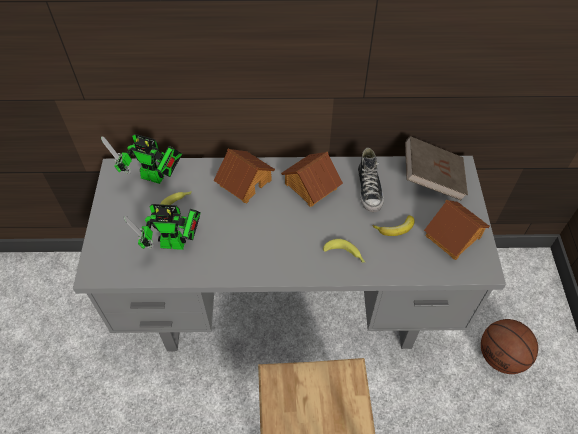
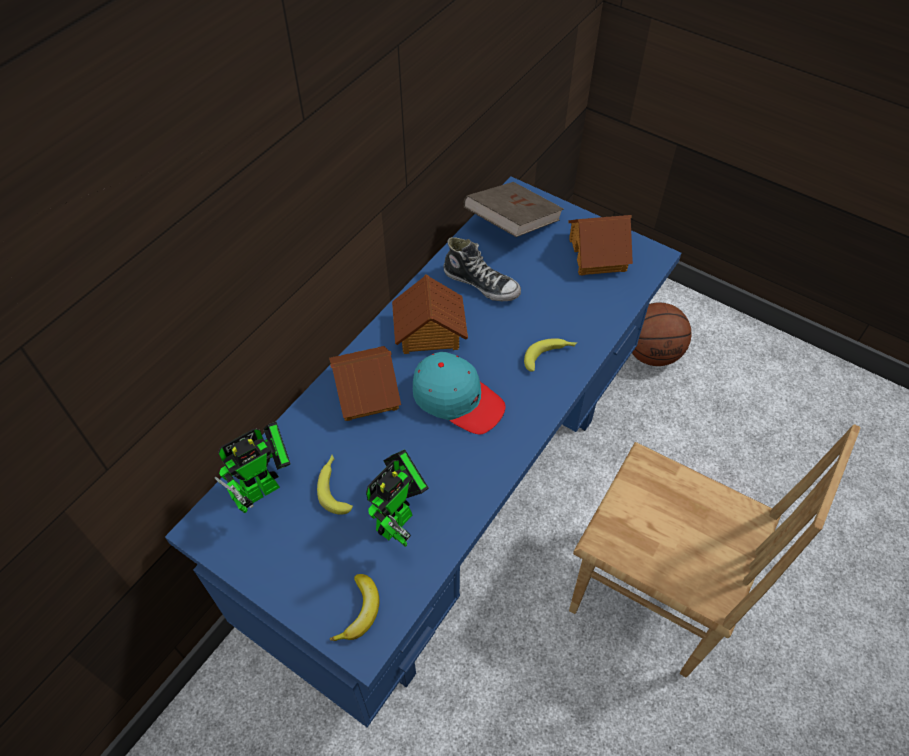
camera: 55 degrees left, 0 degrees up
(274, 226) = (457, 399): none -> turquoise cap
(289, 306) = (453, 506): grey desk -> blue desk
(395, 229) = (551, 293): banana -> banana (360, 611)

